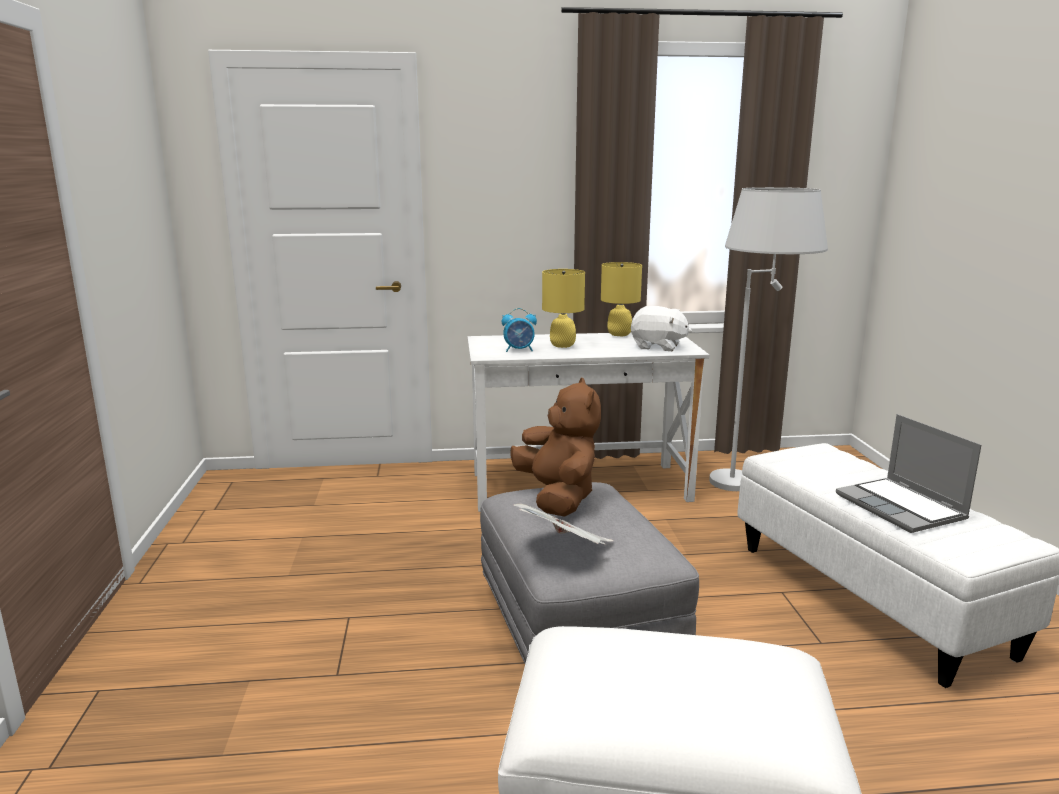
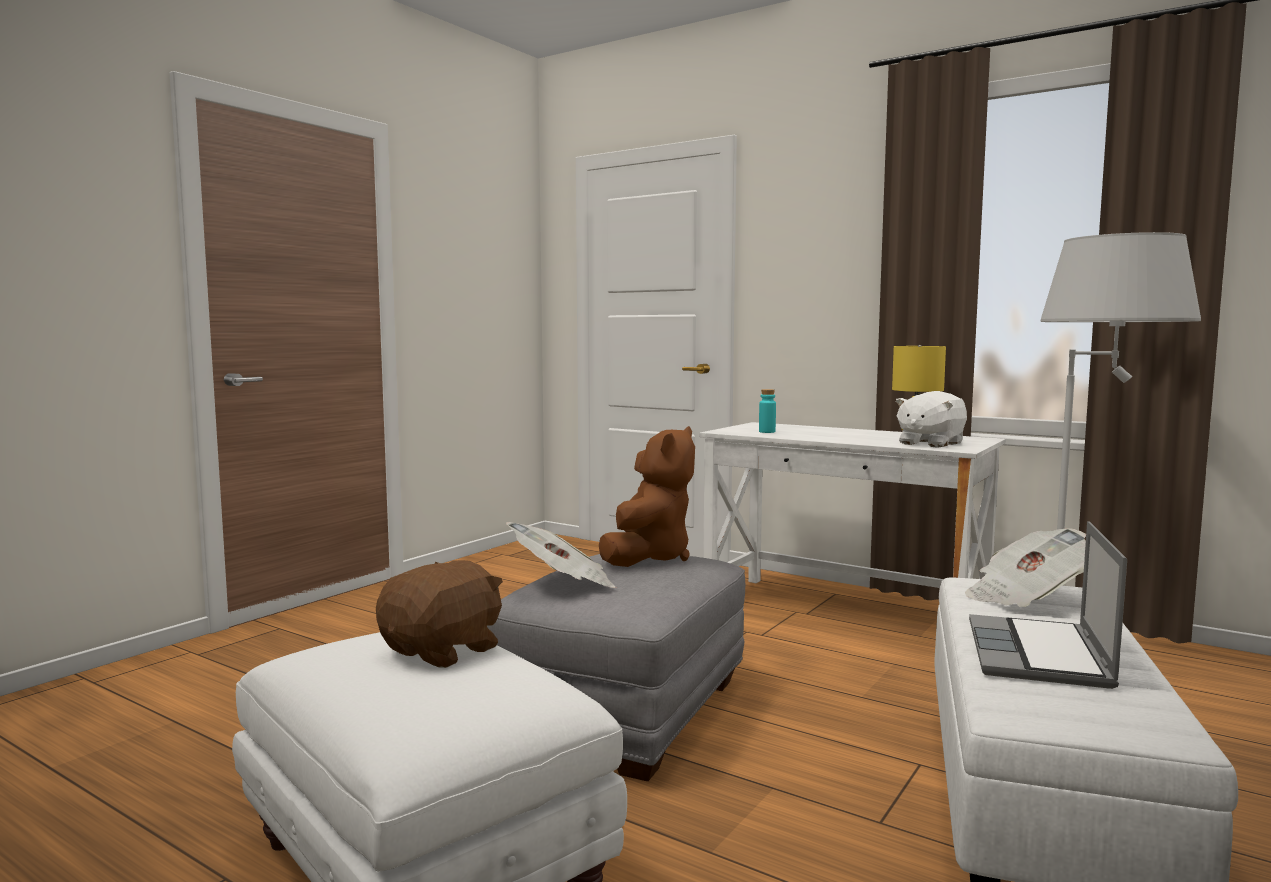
camera: 40 degrees right, 10 degrees down
(519, 350) = (767, 432): alarm clock -> turquoise bottle
(563, 346) = (822, 434): yellow table lamp -> none
(658, 347) = (930, 443): white plush toy -> white plush toy turned 75 degrees clockwise
(667, 657) = (444, 651): none -> brown plush toy
(817, 462) = (1025, 597): none -> newspaper

